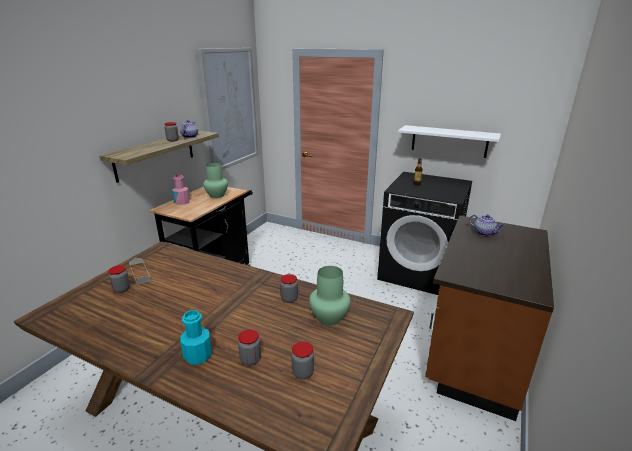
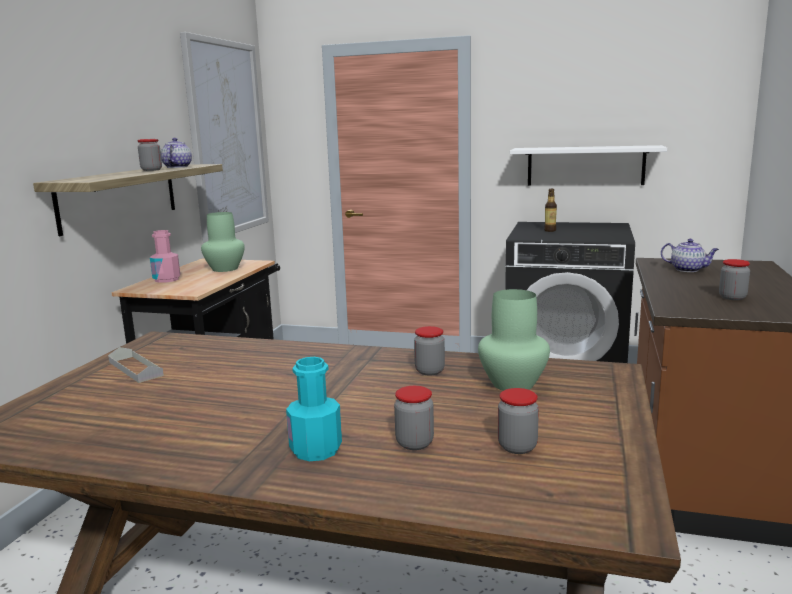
camera: 10 degrees left, 10 degrees down
(121, 289) = (113, 390): jar -> jar (732, 297)

